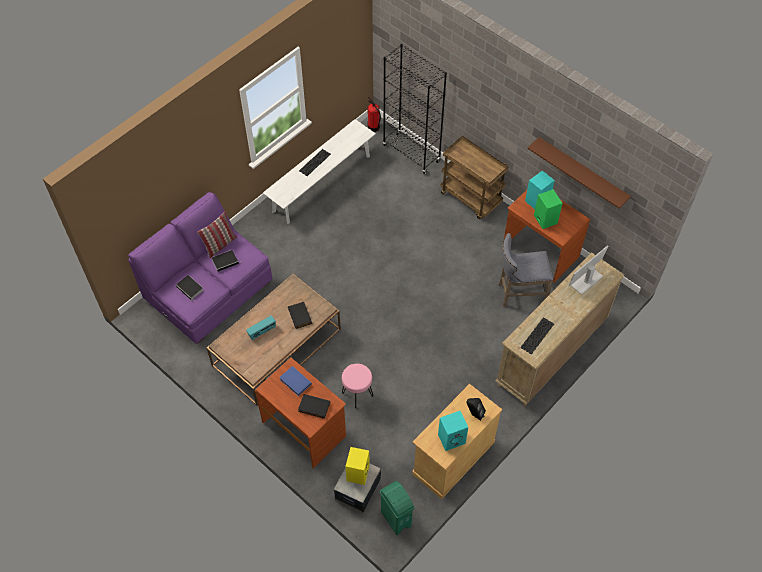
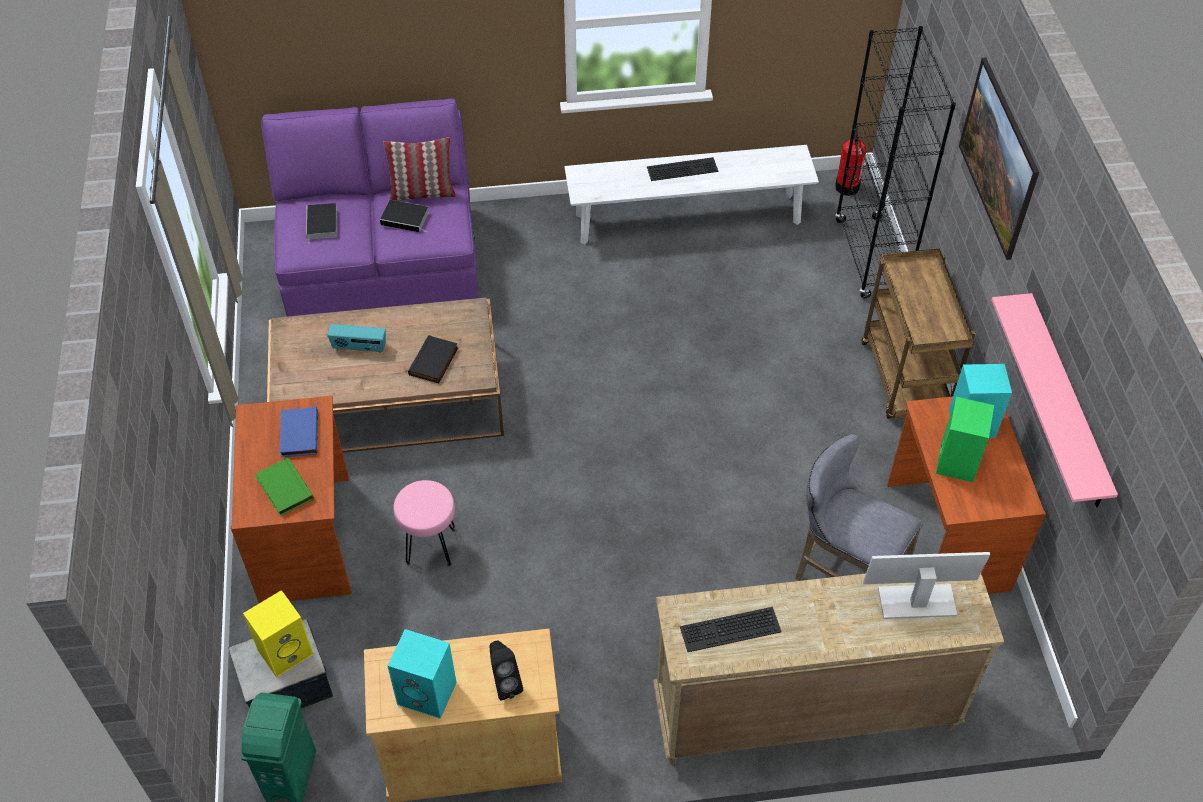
camera: 40 degrees right, 5 degrees down
(313, 407) = (283, 489): black book -> green book
(487, 98) = (992, 179): none -> picture
(582, 172) = (1066, 402): brown shelf -> pink shelf

